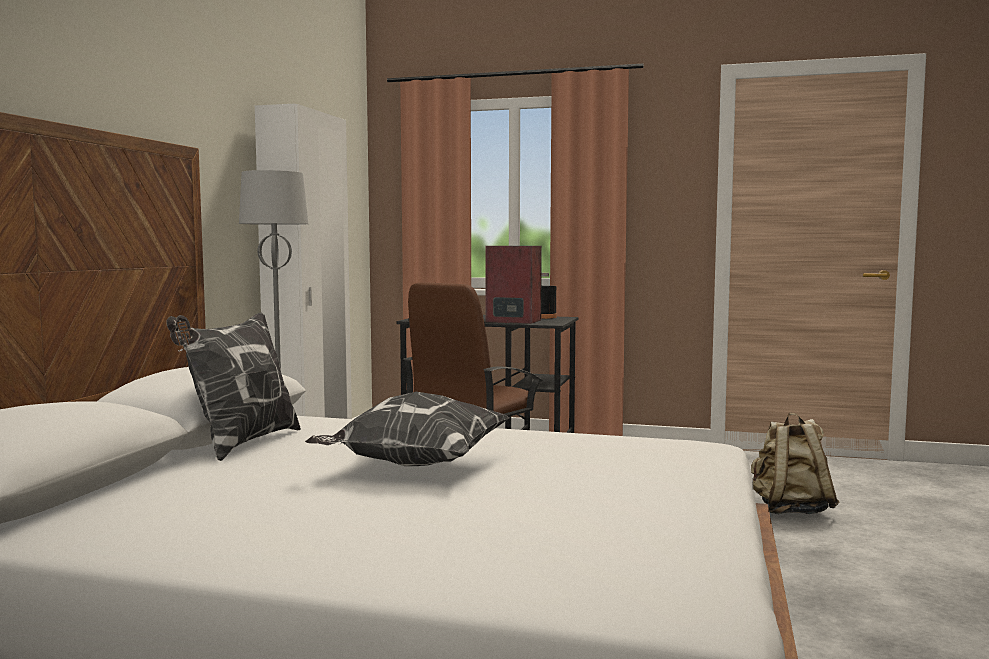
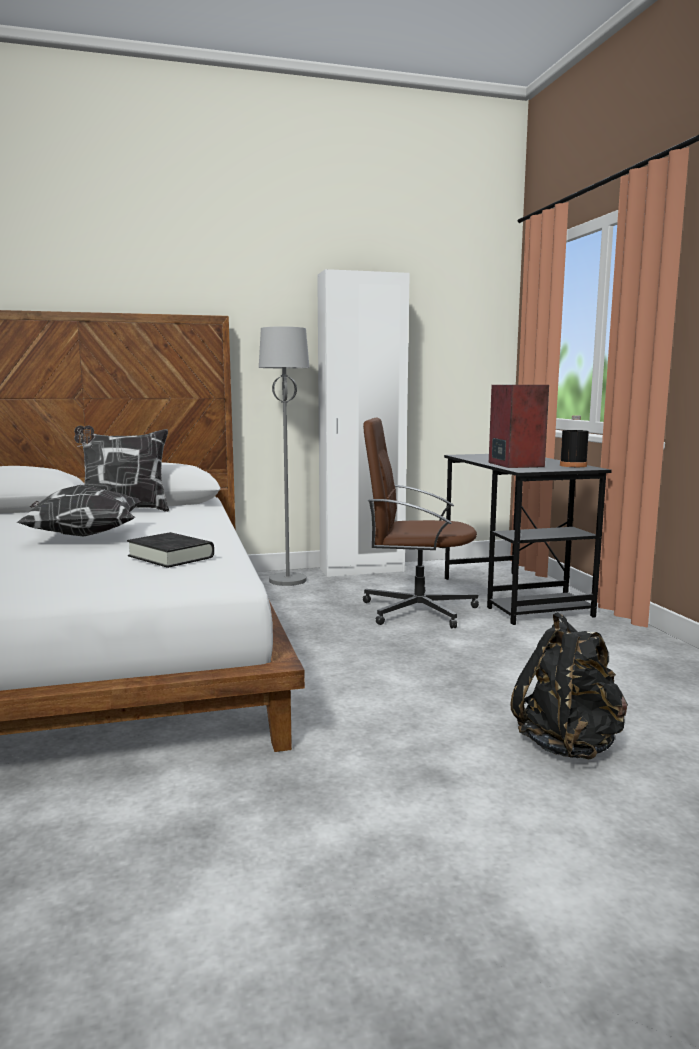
camera: 60 degrees right, 5 degrees up
(590, 448) = (171, 556): none -> black book
(790, 510) = (568, 744): beige backpack -> black backpack

